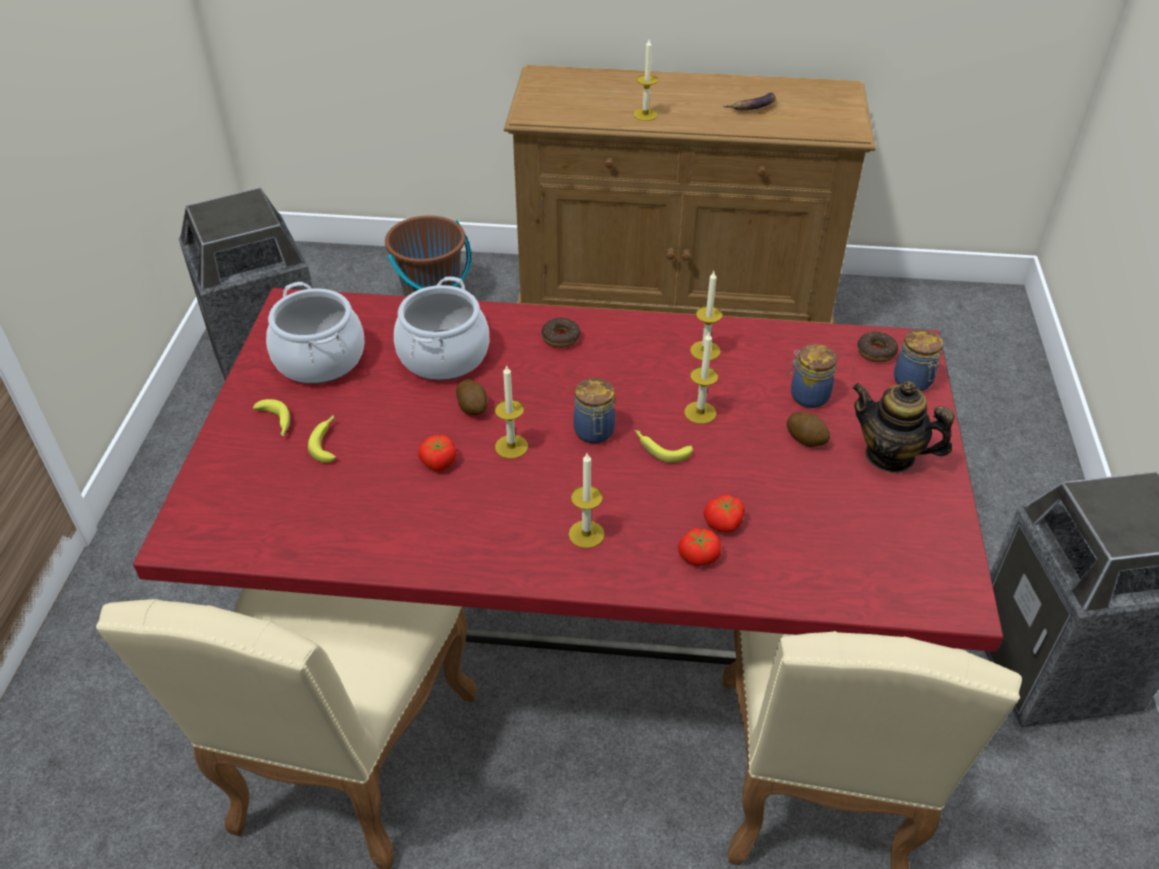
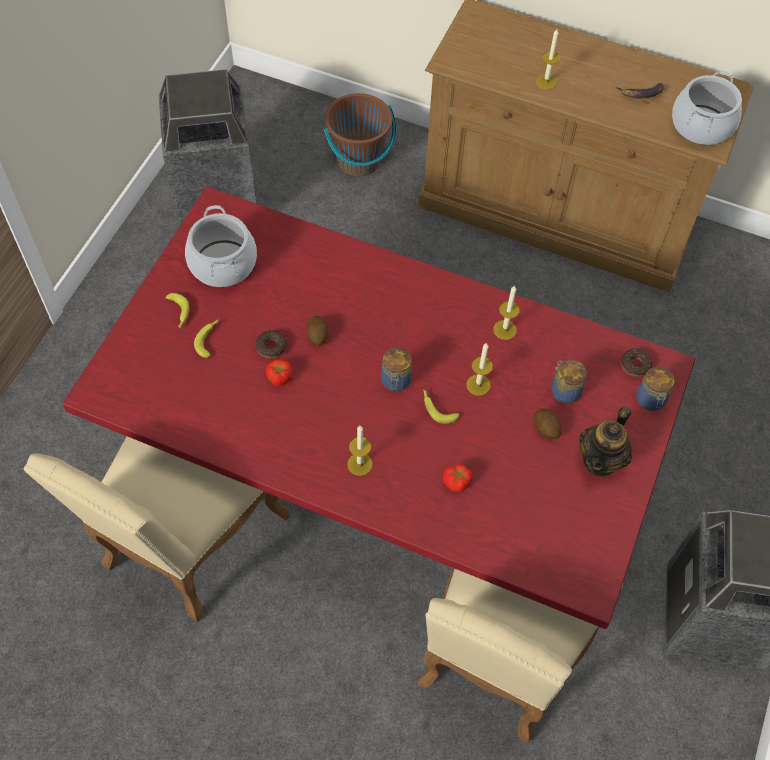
camera: 15 degrees right, 15 degrees up
(443, 356) = (311, 284): cooking pot -> cooking pot (701, 125)
(511, 446) = (333, 378): candle -> none
(561, 338) = (402, 289): donut -> donut (271, 347)
(698, 555) = (429, 502): tomato -> none
(890, 456) = (600, 460): teapot -> teapot turned 105 degrees counterclockwise

